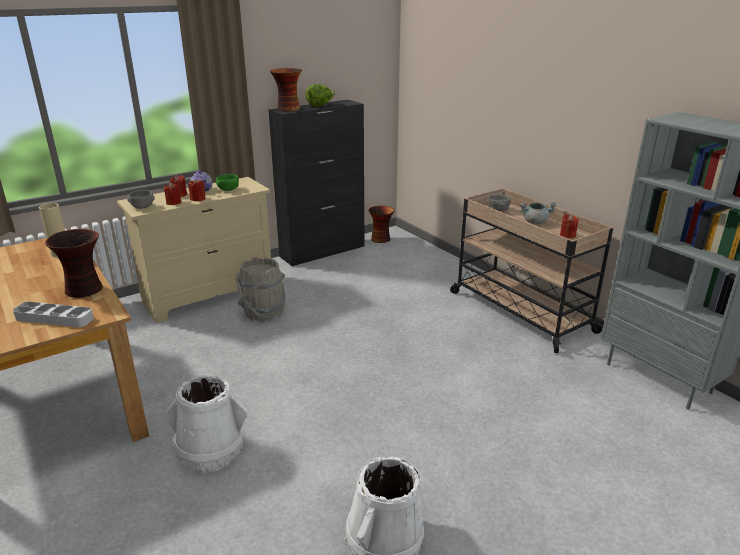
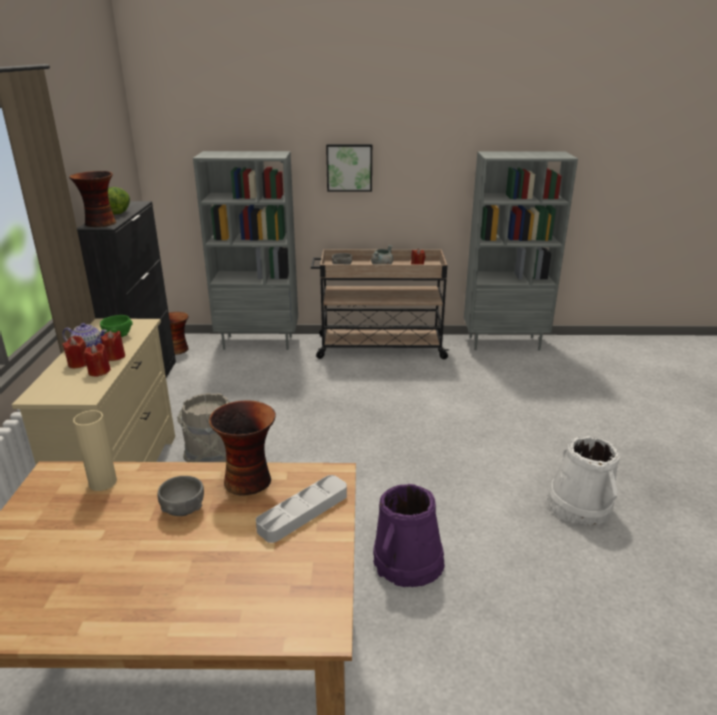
camera: 55 degrees left, 0 degrees up
(142, 207) = (75, 392): grey bowl -> grey bowl (183, 509)
(210, 448) = (408, 561): white bucket -> purple bucket
(438, 260) = (258, 342): none -> grey bookcase
(542, 106) = (349, 167): none -> picture

